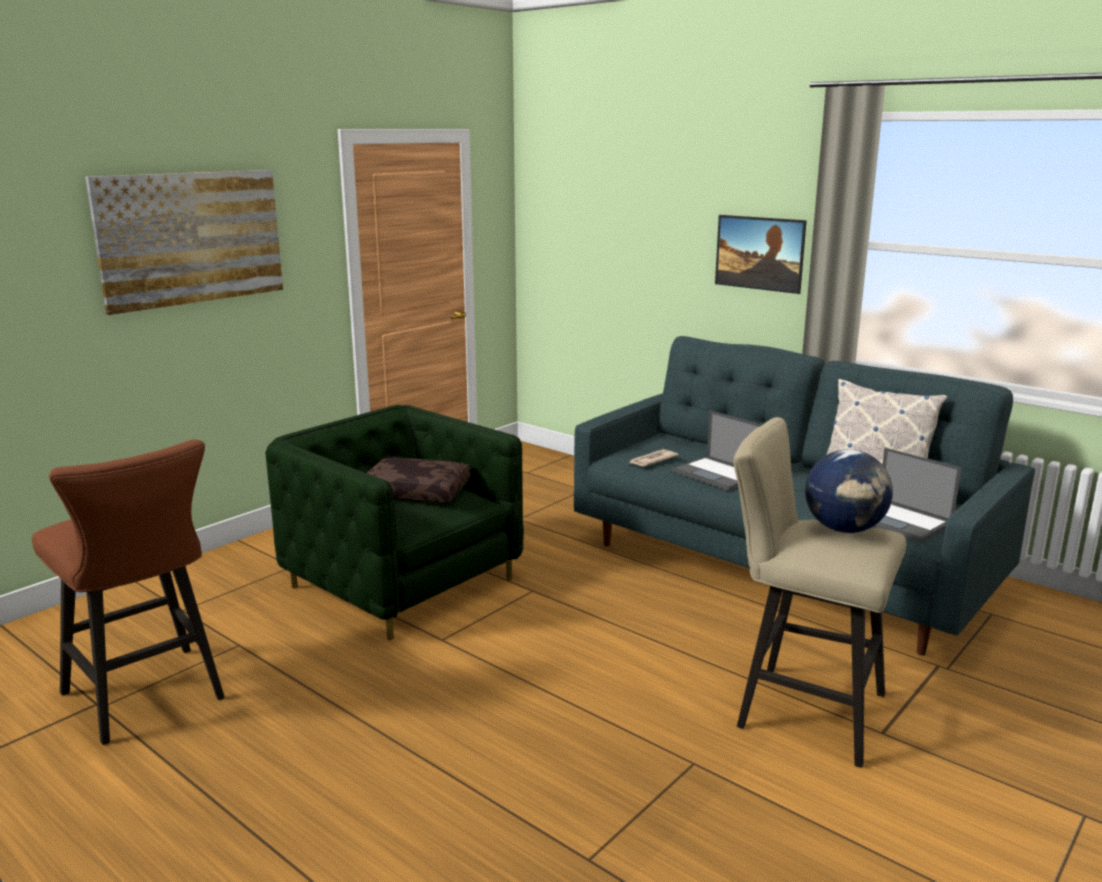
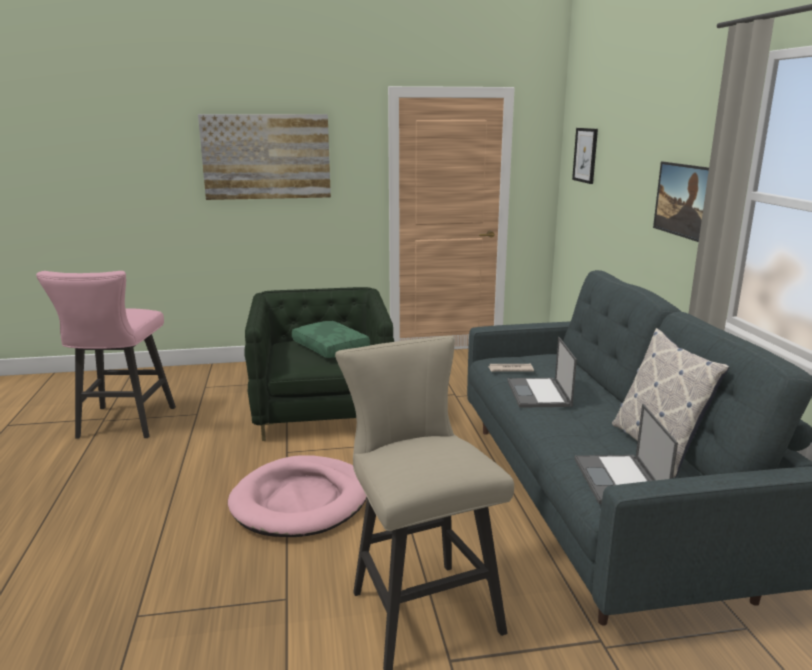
camera: 40 degrees right, 0 degrees up
(149, 700) = (123, 425): brown stool -> pink stool
(417, 491) = (331, 347): brown pillow -> green pillow
(549, 678) = (301, 501): none -> pink dog bed
(571, 209) = (585, 155): none -> picture
(844, 529) = (444, 452): globe -> none

